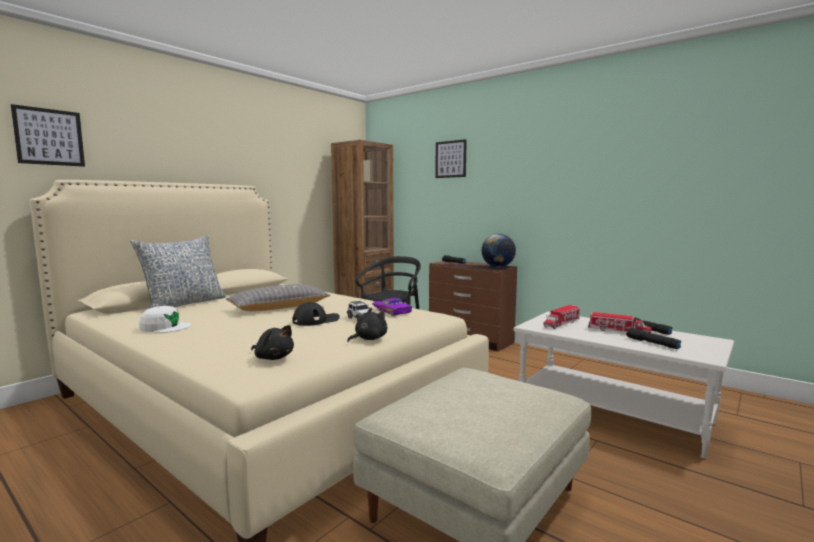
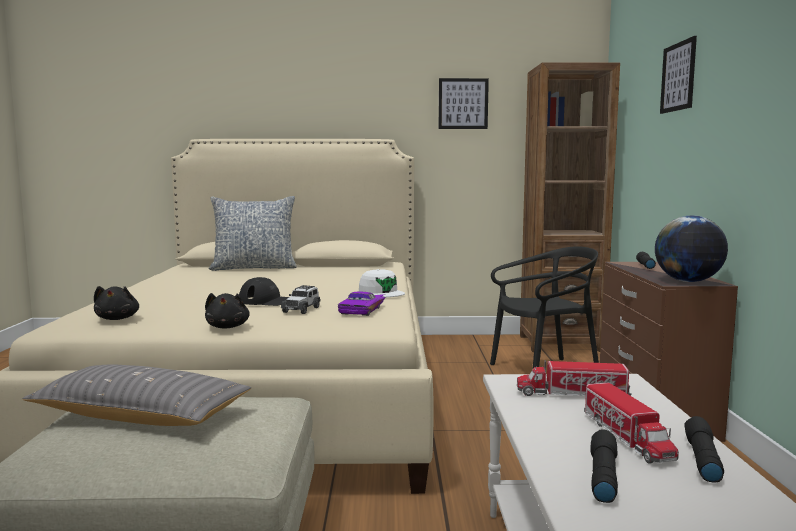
camera: 50 degrees right, 0 degrees up
(49, 137) = (194, 100): picture -> picture (463, 103)
(165, 327) = (173, 282): white cap -> white cap (381, 292)
(279, 308) = (294, 284): grey pillow -> grey pillow (141, 416)
(369, 339) = (228, 327): black plush toy -> black plush toy turned 75 degrees clockwise

